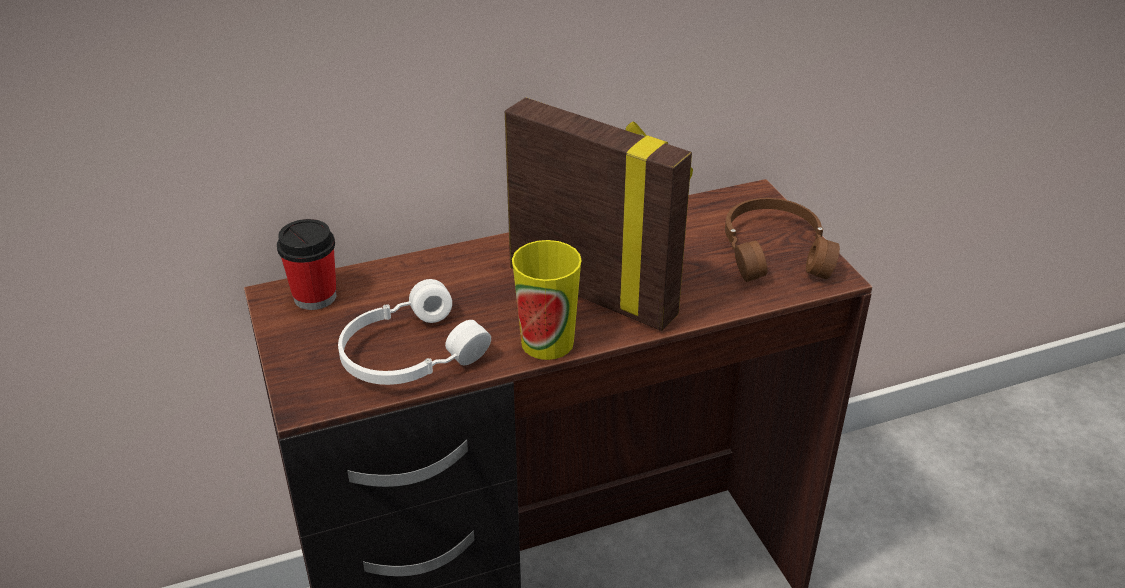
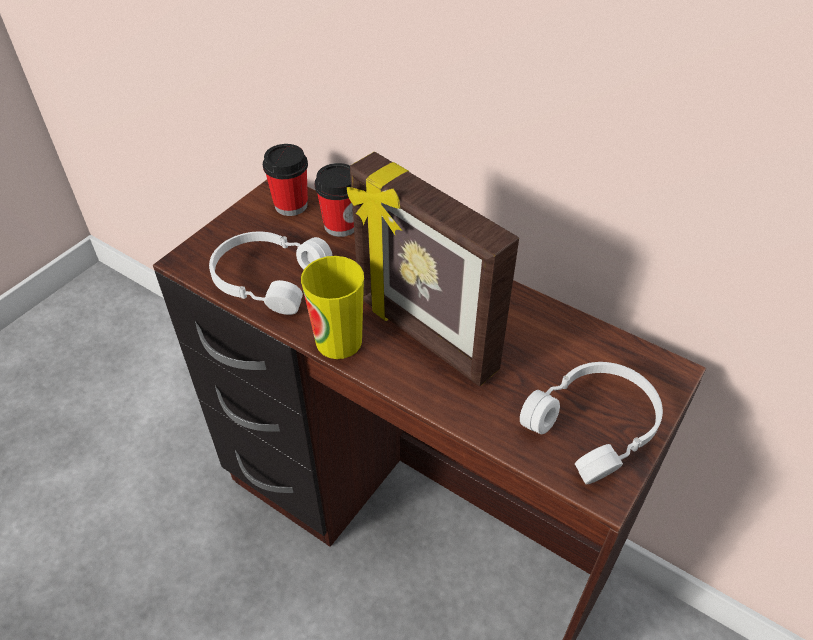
camera: 55 degrees right, 10 degrees up
(390, 278) = (341, 225): none -> cup
(594, 291) = (424, 335): picture frame -> picture frame turned 135 degrees clockwise
(775, 251) = (595, 426): brown headphones -> white headphones

